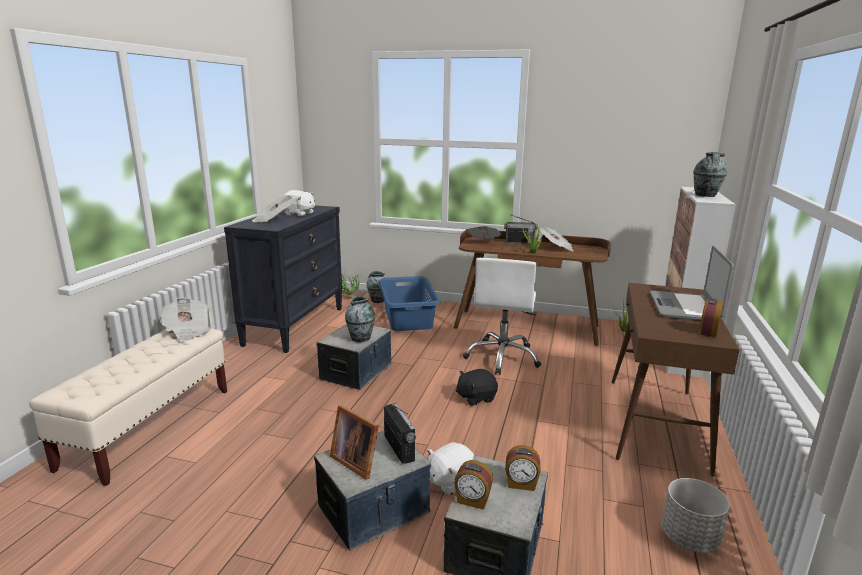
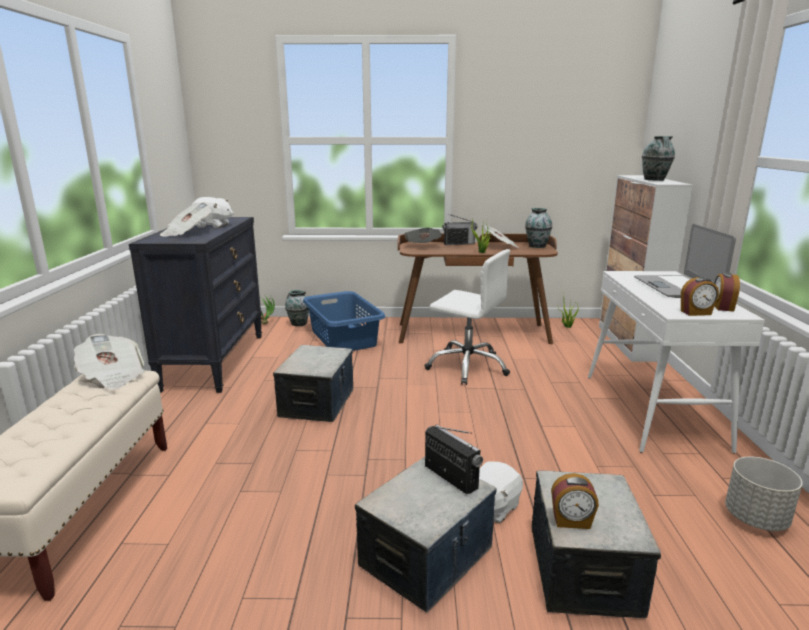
camera: 15 degrees left, 0 degrees up
(356, 461) = (411, 501): picture frame -> none
(361, 338) = (324, 362): vase -> vase (537, 246)
(476, 398) = (465, 412): black plush toy -> none
(503, 357) = (467, 366): white office chair -> white office chair turned 60 degrees counterclockwise
(521, 484) = (607, 492): alarm clock -> alarm clock (696, 313)
(656, 423) = (653, 411): brown console table -> white console table

